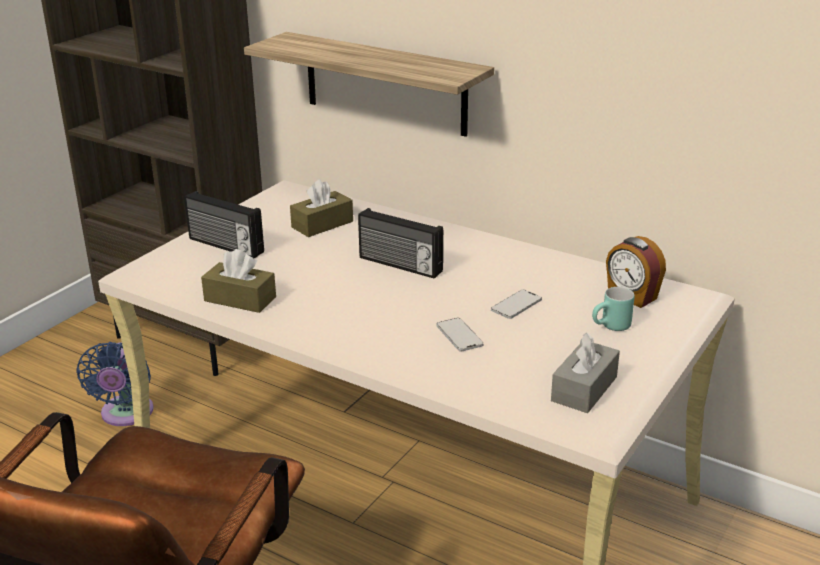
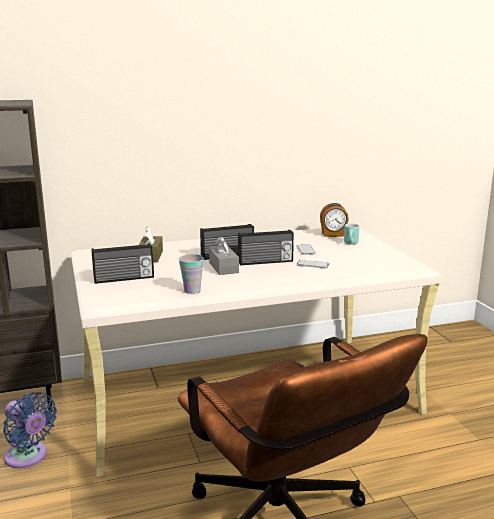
camera: 50 degrees left, 10 degrees down
(240, 299) = (192, 290): brown tissue box -> cup
(385, 84) = (148, 166): shelf -> none
(416, 298) = (265, 262): none -> radio
(584, 389) = (389, 260): grey tissue box -> grey tissue box (223, 267)

